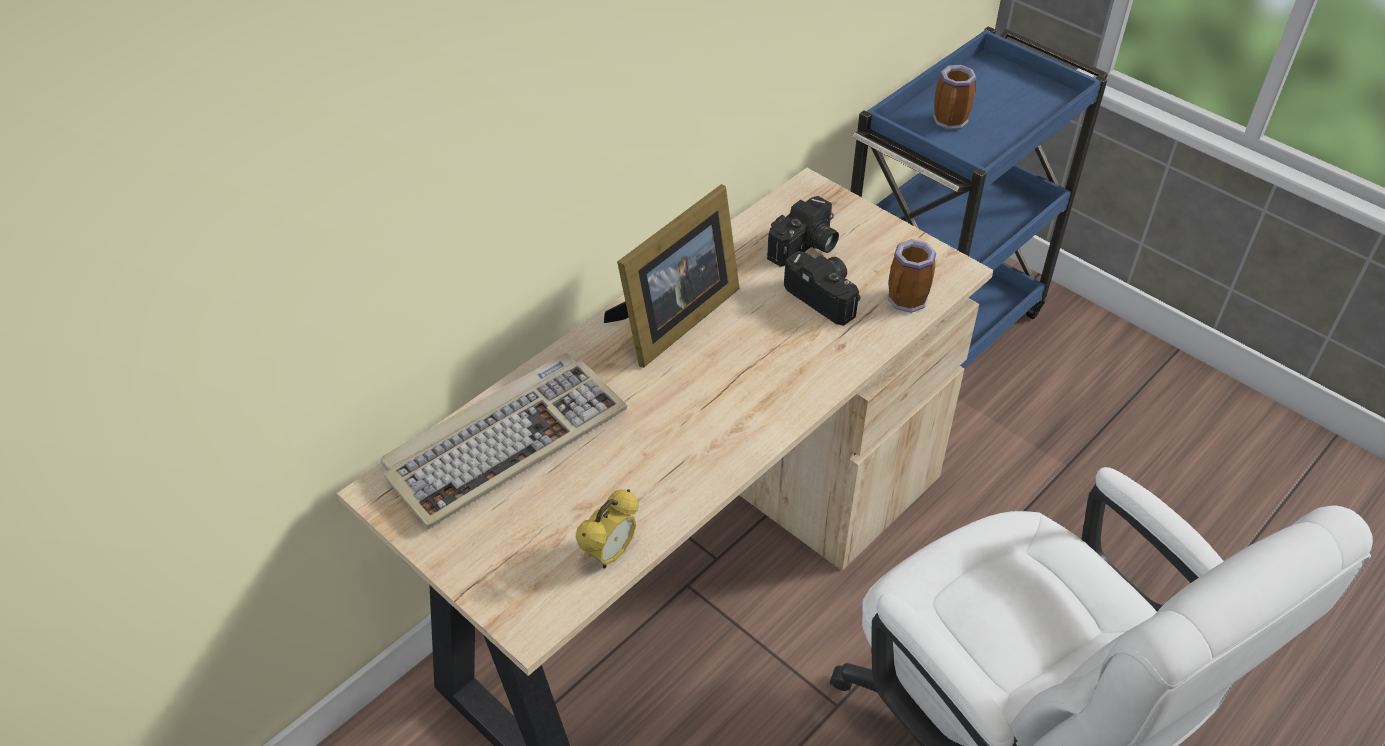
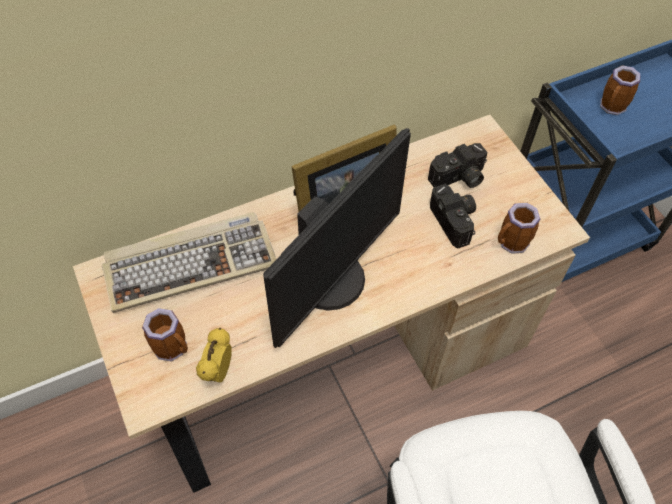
camera: 20 degrees right, 10 degrees up
(534, 546) = (173, 347): none -> mug
(610, 554) = (218, 371): alarm clock -> alarm clock turned 135 degrees clockwise
(706, 406) = (332, 281): none -> monitor

